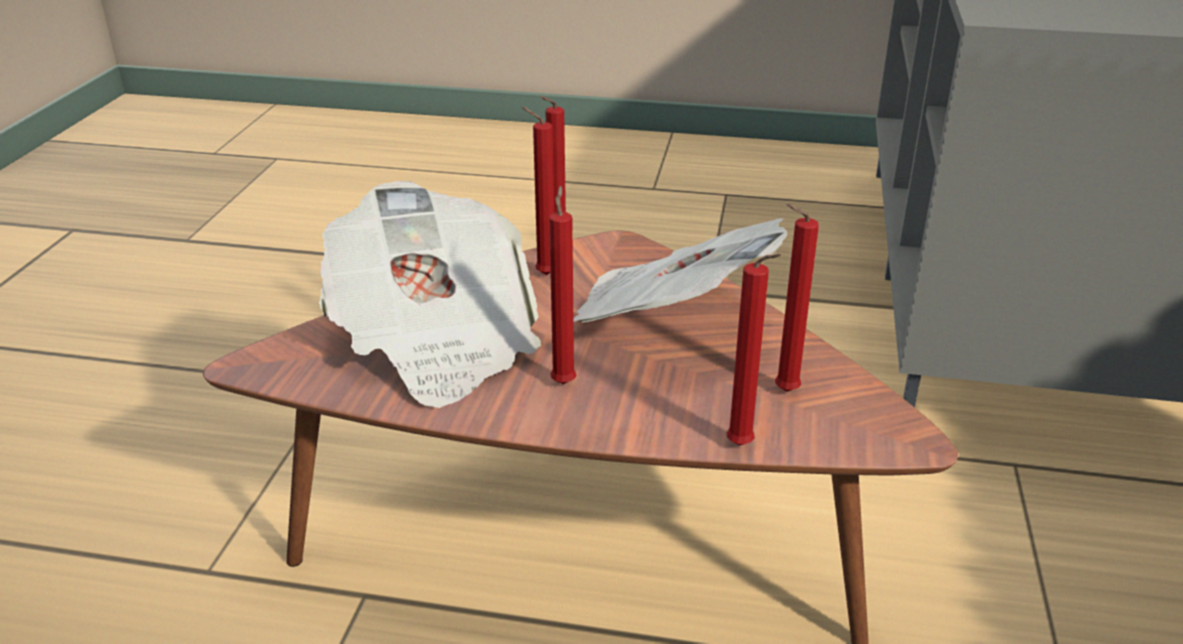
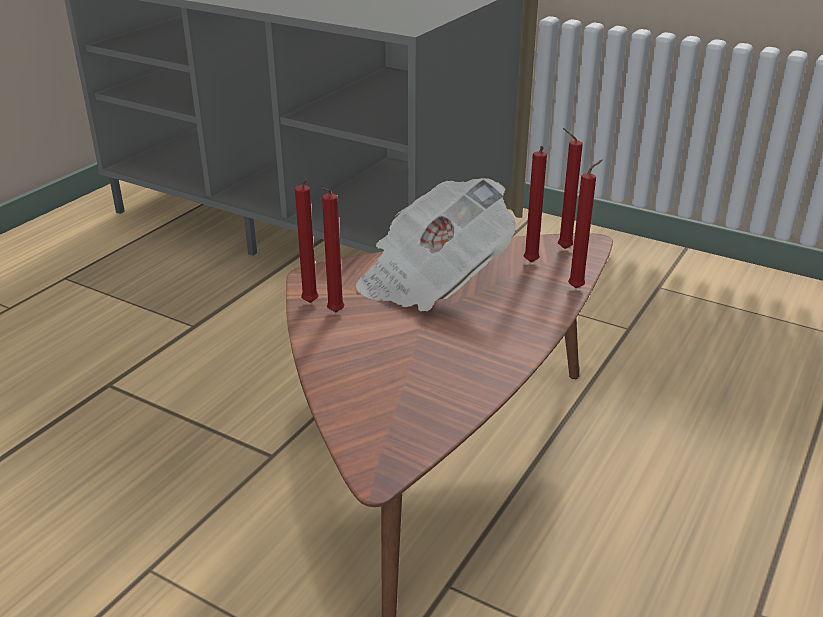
camera: 70 degrees left, 0 degrees up
(436, 341) = (400, 374): newspaper -> none
(564, 381) = (482, 331): red candle -> red candle (562, 248)

